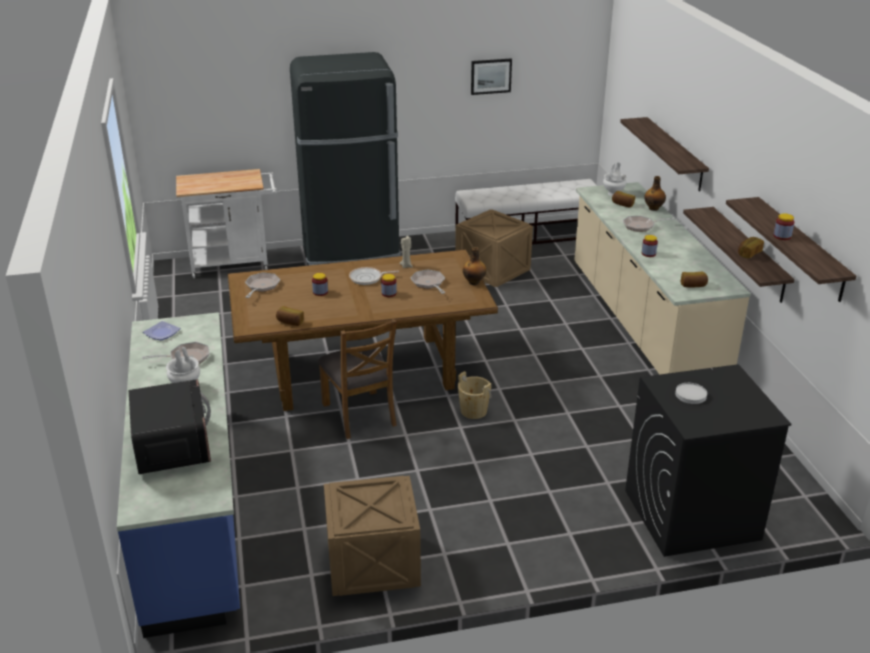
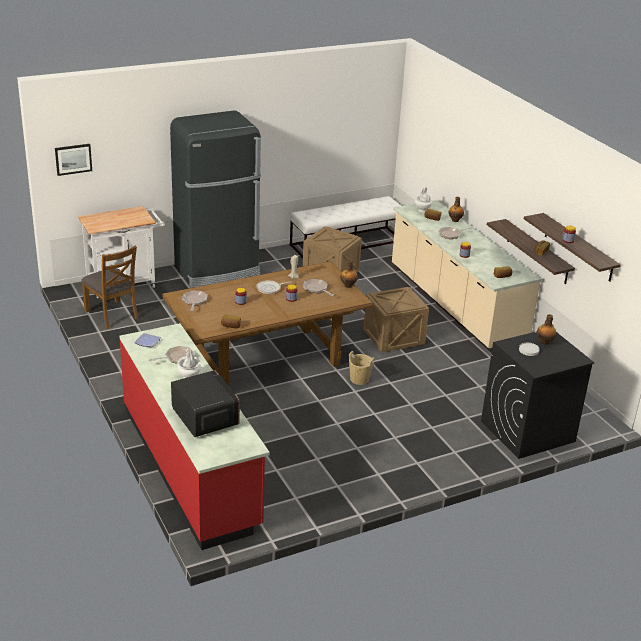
camera: 15 degrees left, 0 degrees up
(193, 507) = (190, 465): blue counter -> red counter
(360, 414) = (279, 389): brown chair -> brown chair (112, 314)
(374, 564) = (335, 486): crate -> crate (394, 337)
(491, 76) = (317, 123): picture -> picture (73, 159)
(674, 154) = (469, 180): shelf -> none
(720, 385) = (545, 342): none -> bottle

